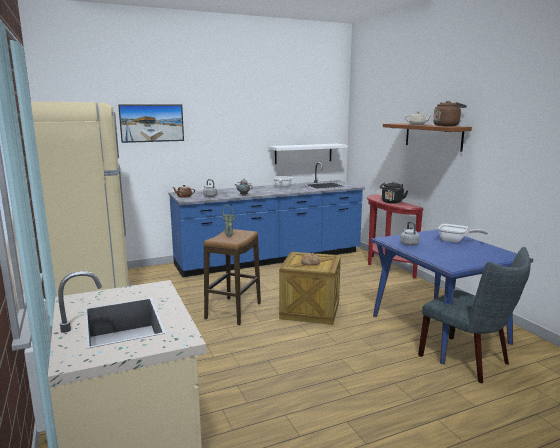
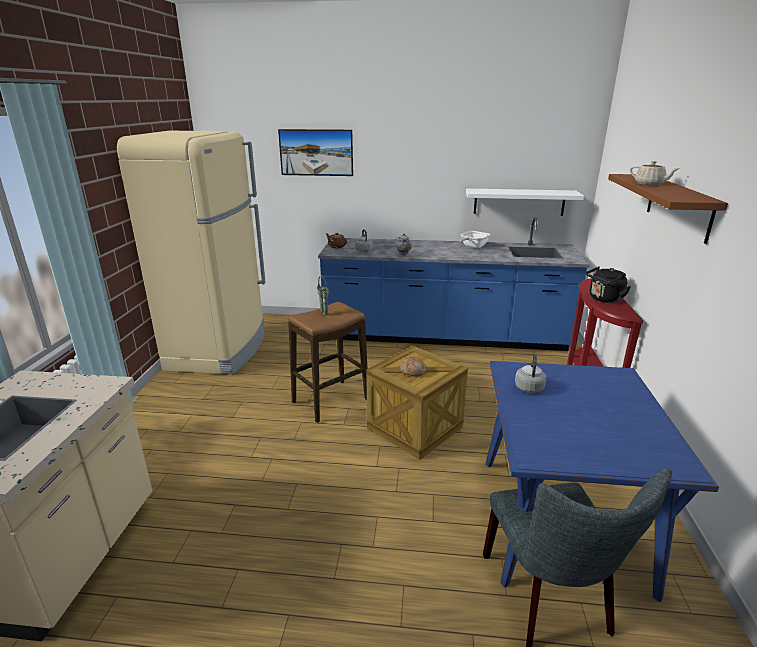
camera: 30 degrees right, 10 degrees up
(447, 126) = (685, 195): brown kettle -> none
(455, 241) = (617, 401): frying pan -> none

